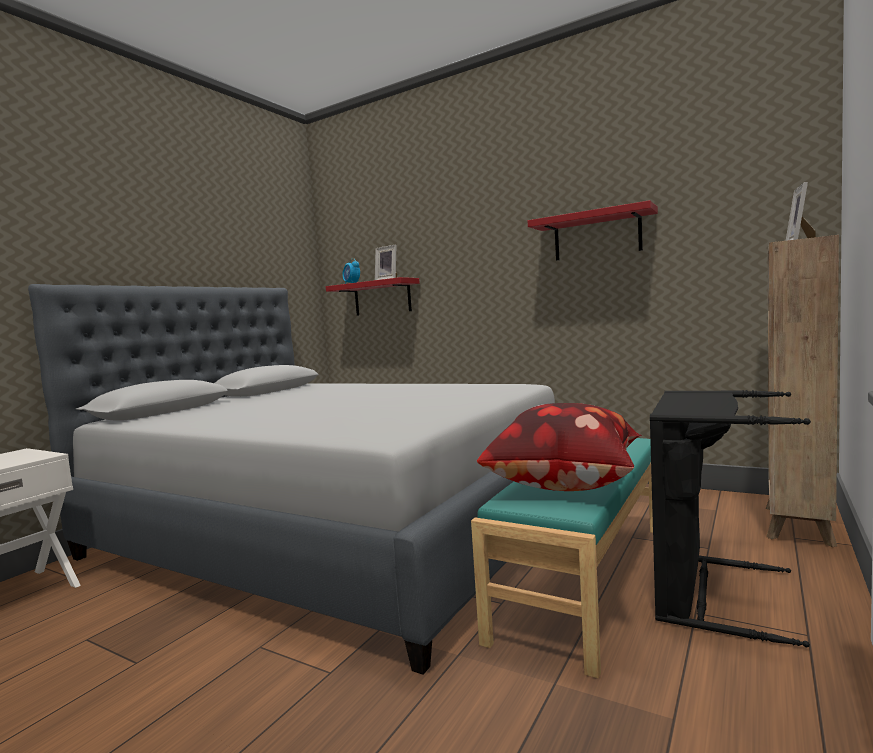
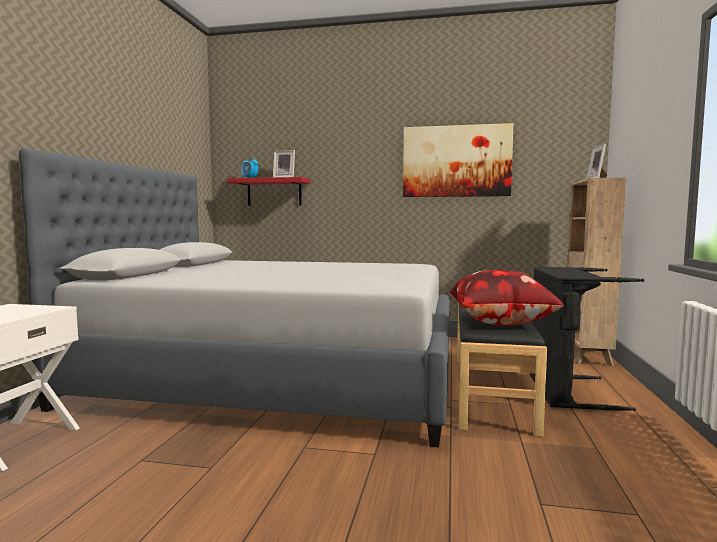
camera: 20 degrees left, 0 degrees up
(584, 577) = (489, 390): turquoise bench -> black bench
(597, 235) = (456, 161): red shelf -> picture

